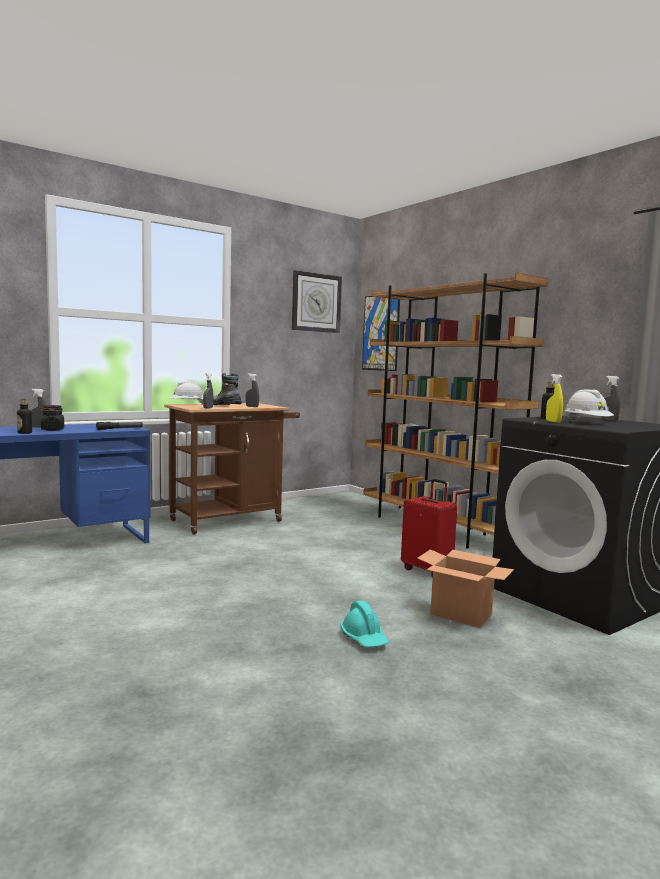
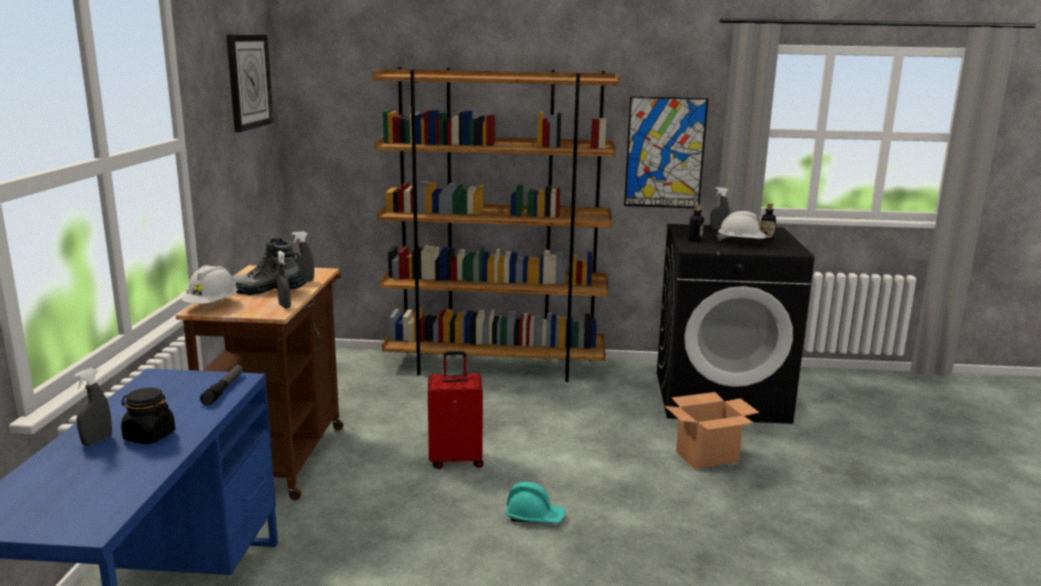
camera: 50 degrees left, 10 degrees up
(24, 433) = (157, 464): bottle -> bottle (766, 239)
(364, 638) = (713, 520): turquoise hard hat -> turquoise hard hat (534, 516)
(380, 332) = (338, 120): picture -> picture (665, 153)
(428, 570) = (598, 424): red suitcase -> red suitcase (456, 459)
(553, 421) = (724, 248): yellow spray bottle -> none

